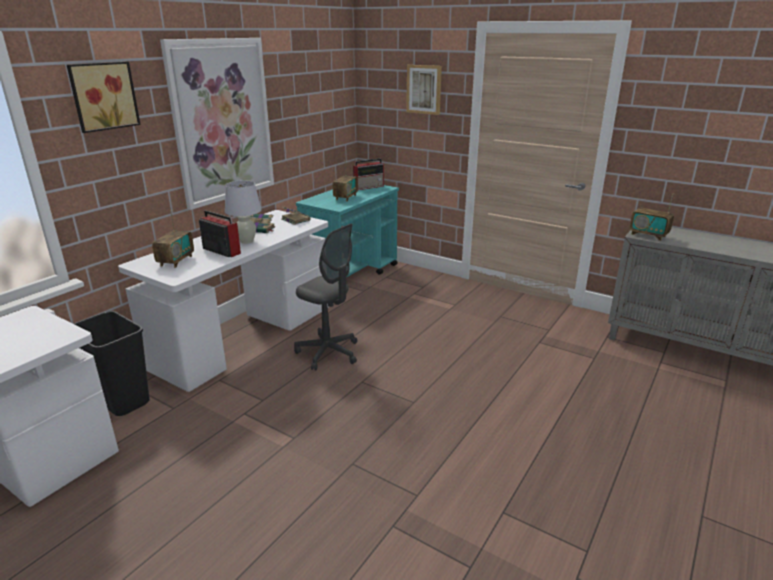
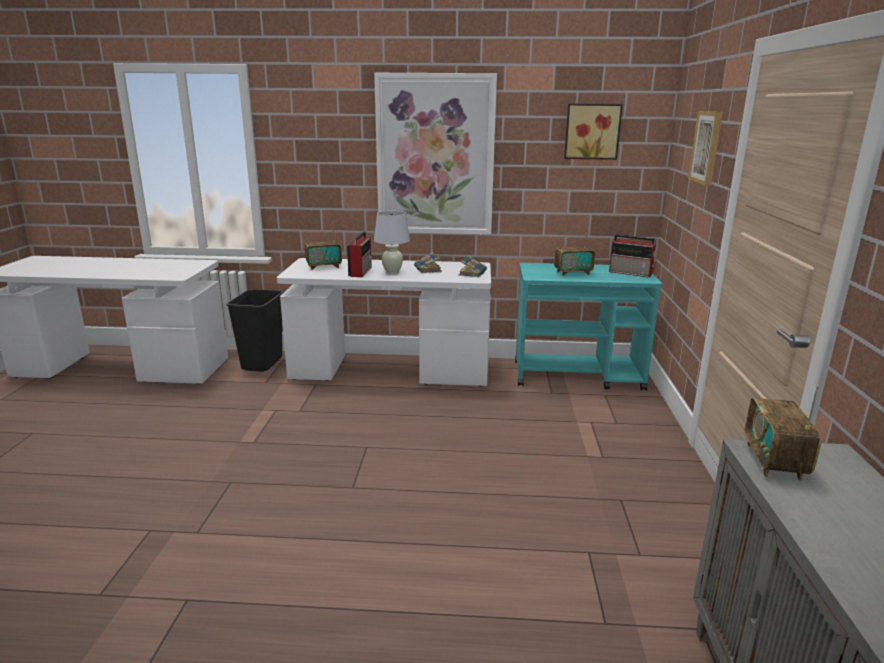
camera: 60 degrees right, 5 degrees down
(103, 96) = (314, 117): picture -> picture (592, 131)
(328, 353) = (402, 414): grey office chair -> none

